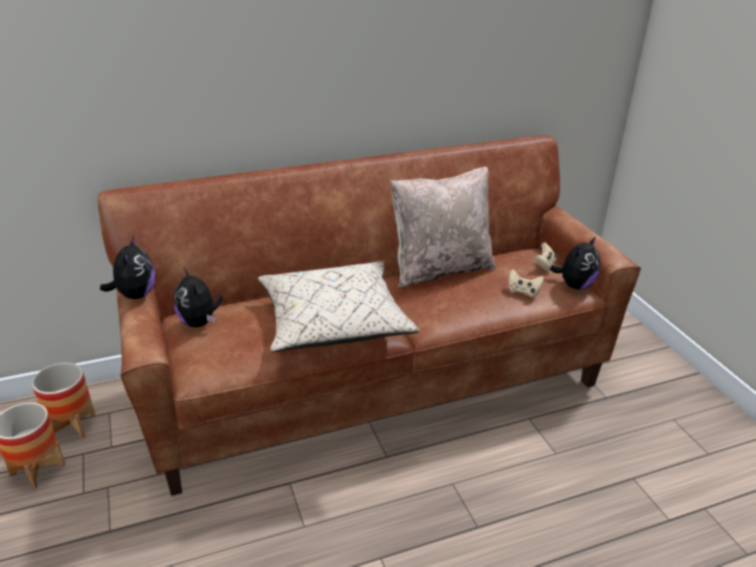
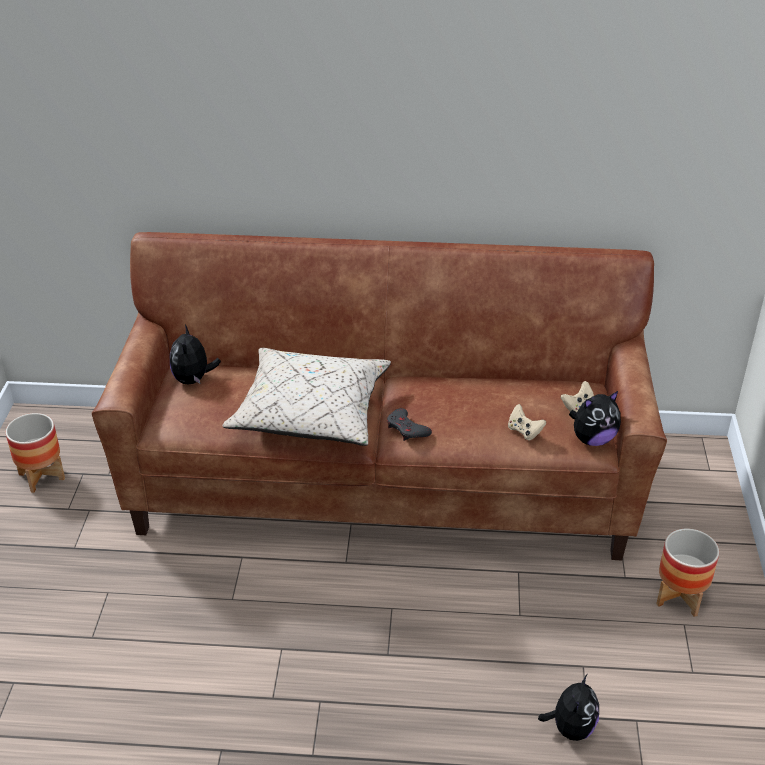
camera: 25 degrees right, 5 degrees up
(72, 425) = (85, 445): planter -> planter (679, 597)
(135, 295) = (139, 340): plush toy -> plush toy (570, 728)
(428, 314) = (407, 429): none -> grey game controller
(440, 269) = (462, 382): beige pillow -> none

